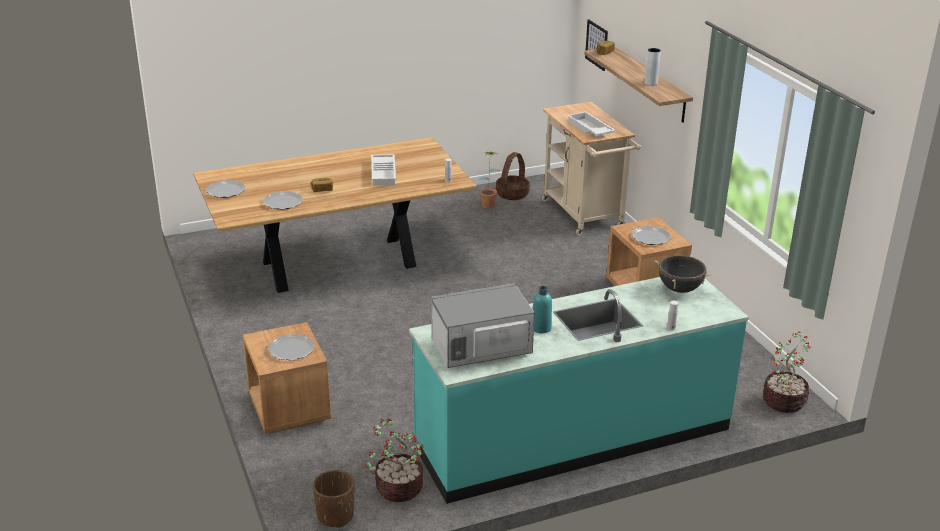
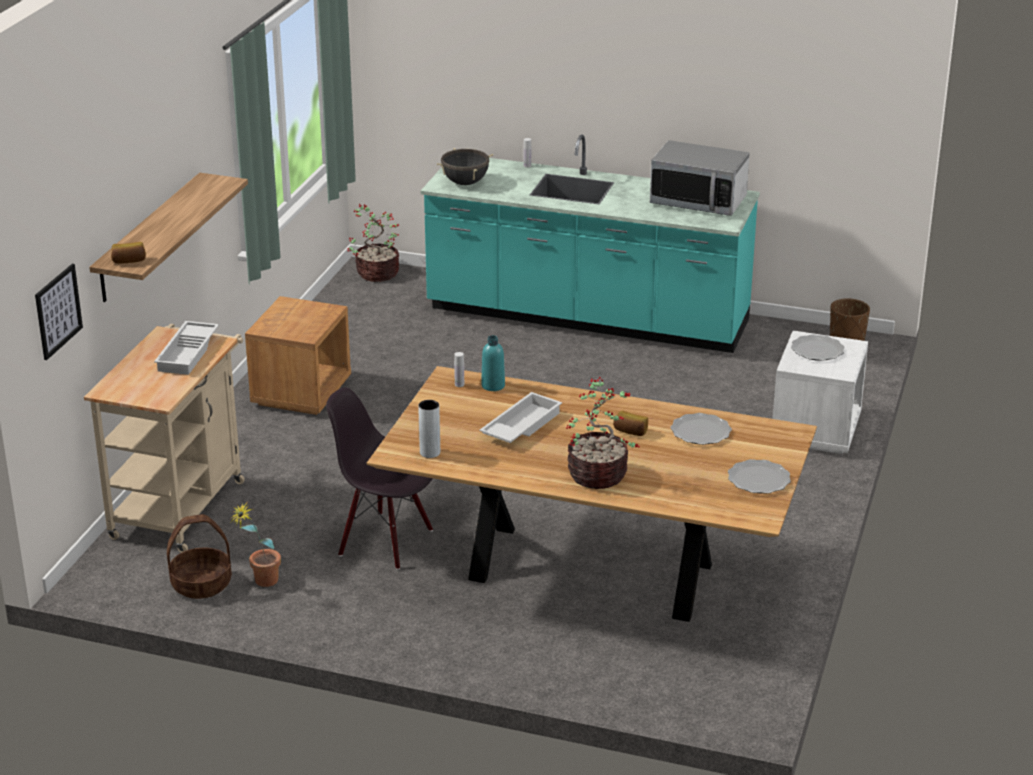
camera: 140 degrees left, 0 degrees up
(289, 408) = (816, 431): brown nightstand -> white nightstand
(397, 488) = (777, 340): potted plant -> potted plant (599, 475)
(461, 239) = (386, 541): none -> black chair
(541, 328) = (628, 197): turquoise bottle -> turquoise bottle (493, 386)
(650, 237) = (302, 317): plate -> none
(651, 83) = (196, 201): grey vase -> grey vase (430, 452)

